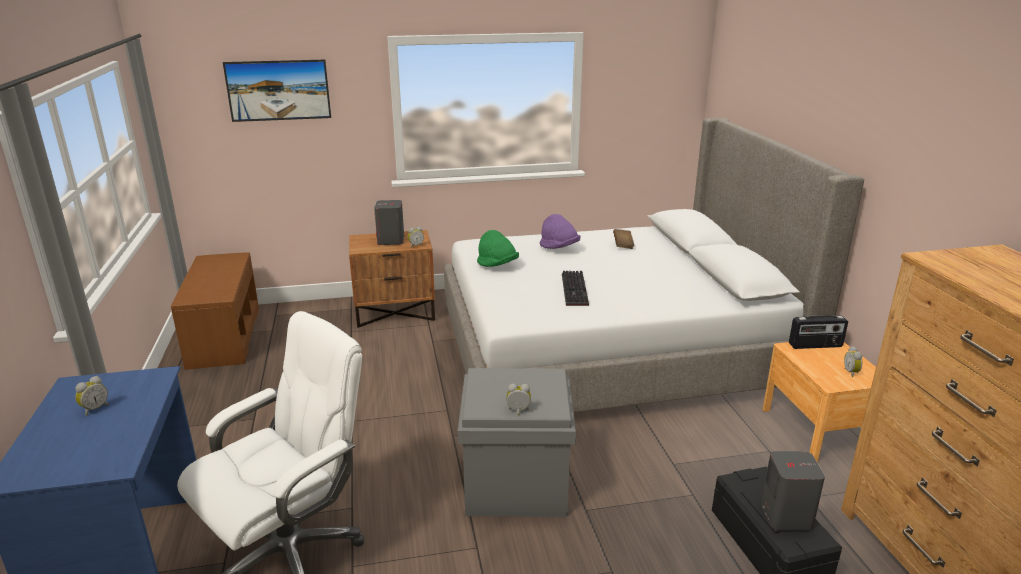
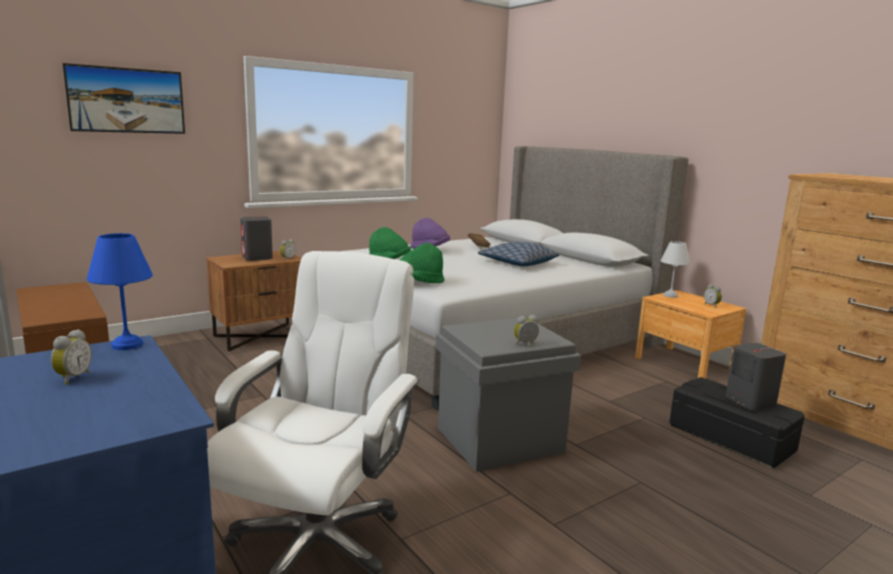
camera: 25 degrees left, 10 degrees down
(153, 376) = (125, 345): none -> blue table lamp
(495, 303) = (419, 281): none -> green hat
(576, 290) = (477, 270): keyboard -> none
(636, 281) = (517, 263): none -> pillow
(815, 345) = (670, 295): radio -> white table lamp

